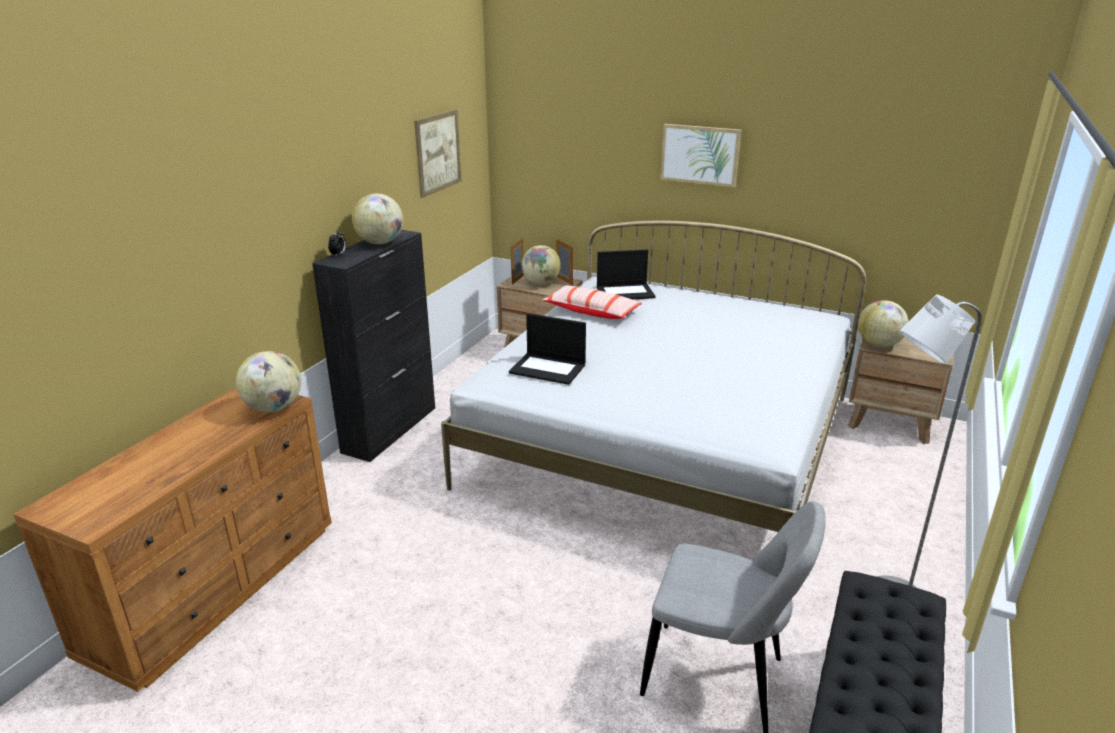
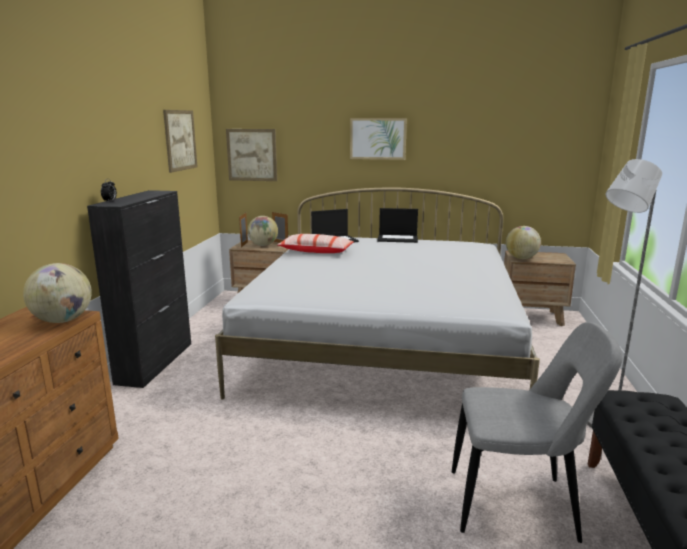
camera: 15 degrees left, 10 degrees down
(380, 243) = (144, 195): globe -> none
(535, 162) = (252, 155): none -> picture
(548, 368) = (302, 282): laptop -> laptop (398, 238)

